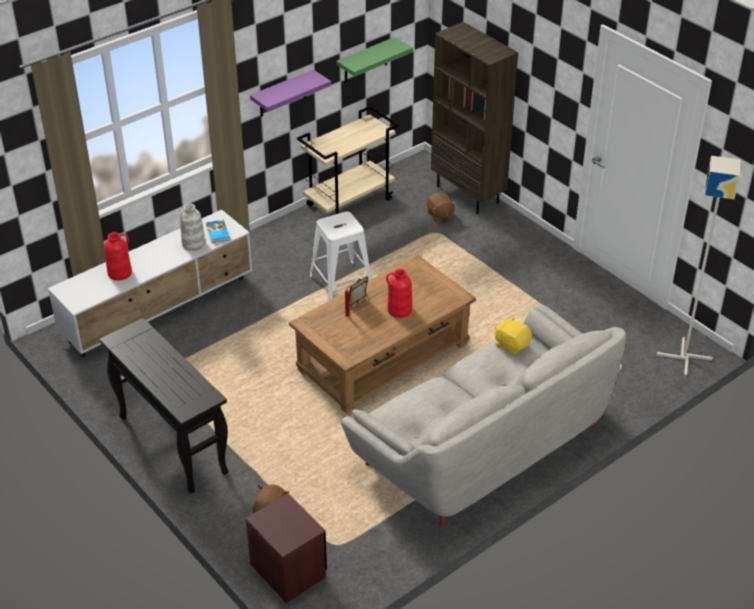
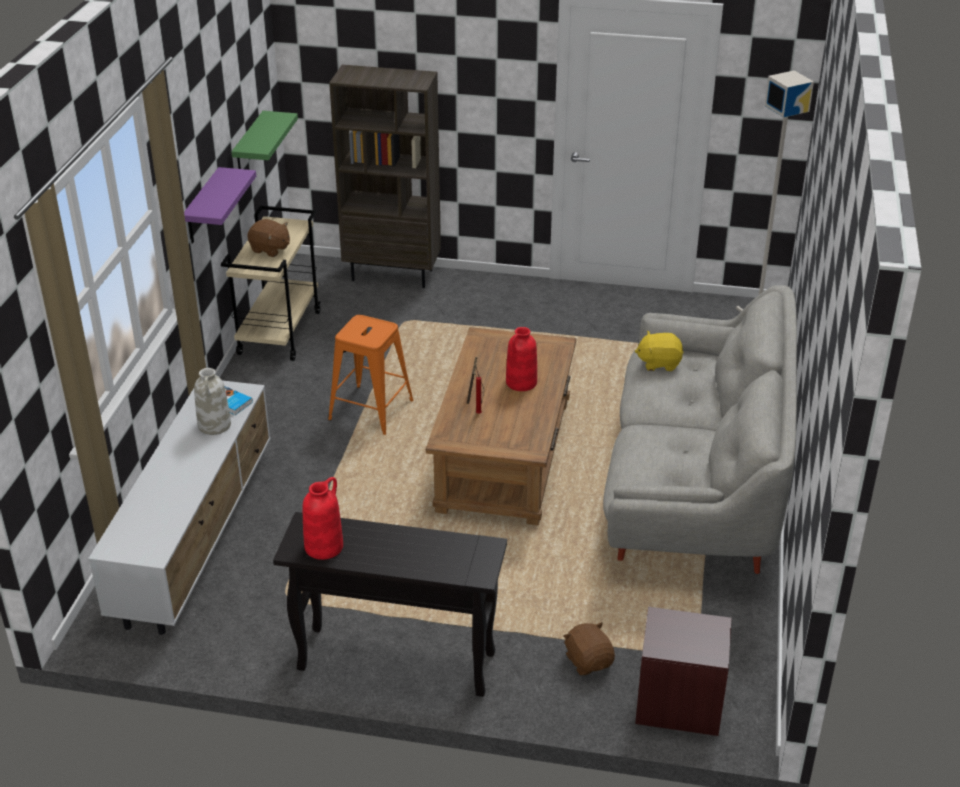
camera: 40 degrees left, 5 degrees down
(120, 273) = (164, 496): red vase -> red vase (324, 546)
(341, 283) = (371, 410): white stool -> orange stool
(439, 215) = (389, 304): brown plush toy -> brown plush toy (270, 249)

